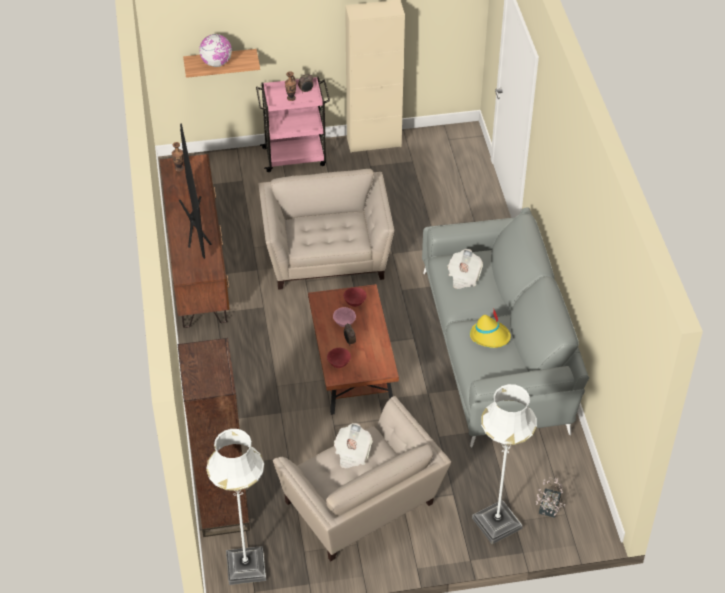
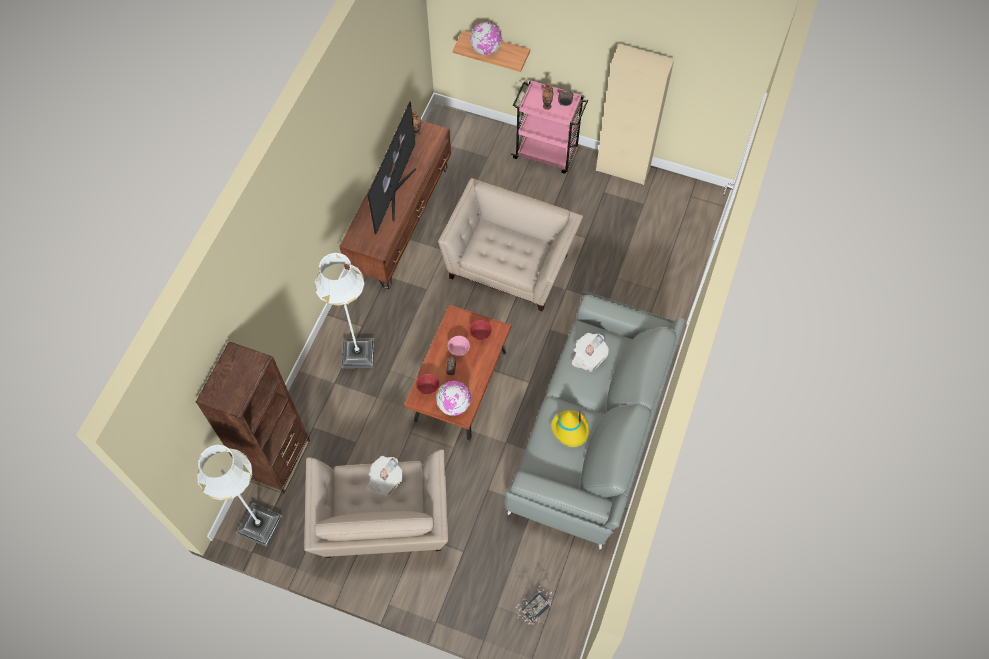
camera: 30 degrees right, 15 degrees up
(372, 366) = (454, 405): none -> globe
(496, 523) = (480, 599): white floor lamp -> white floor lamp (358, 354)

